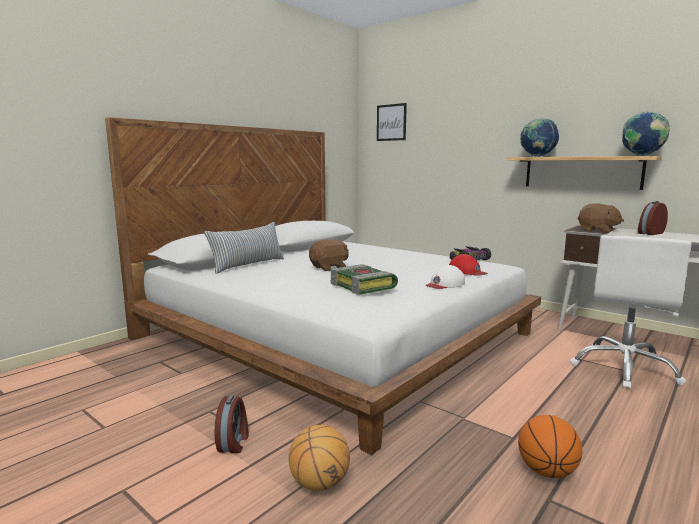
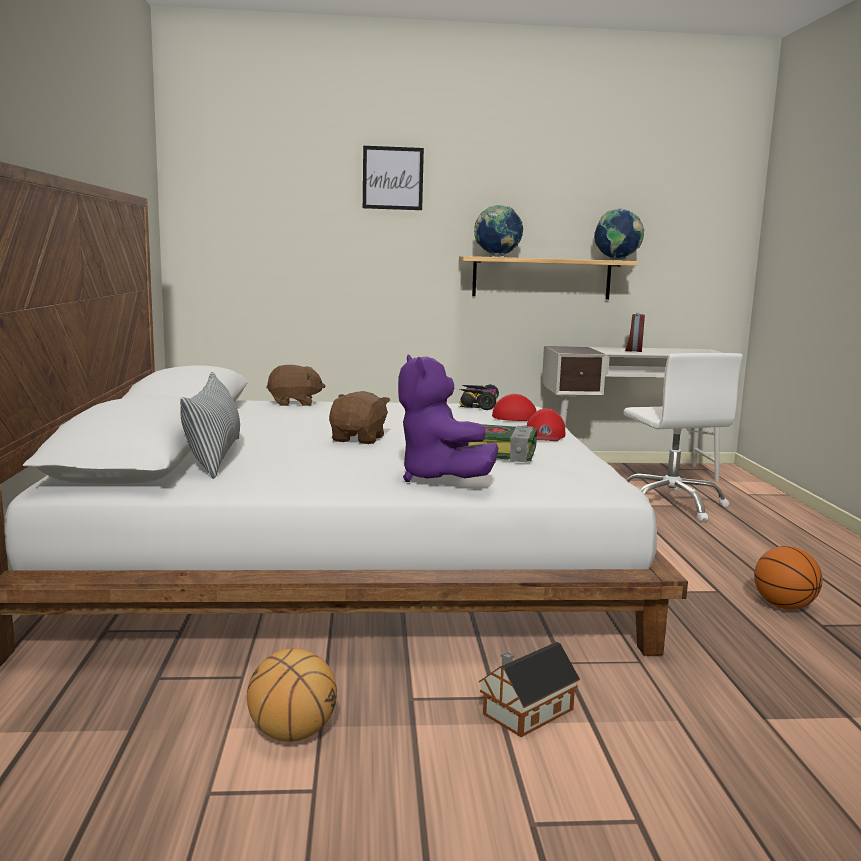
camera: 45 degrees left, 0 degrees up
(234, 443) = (524, 712): alarm clock -> toy house
(296, 293) = (439, 478): none -> purple plush toy
(319, 484) = (681, 700): basketball -> basketball (292, 734)
(391, 122) = (235, 187): picture -> picture (392, 178)
(445, 284) = (545, 435): white cap -> red cap
(597, 231) = (588, 351): brown plush toy -> brown plush toy (294, 403)

